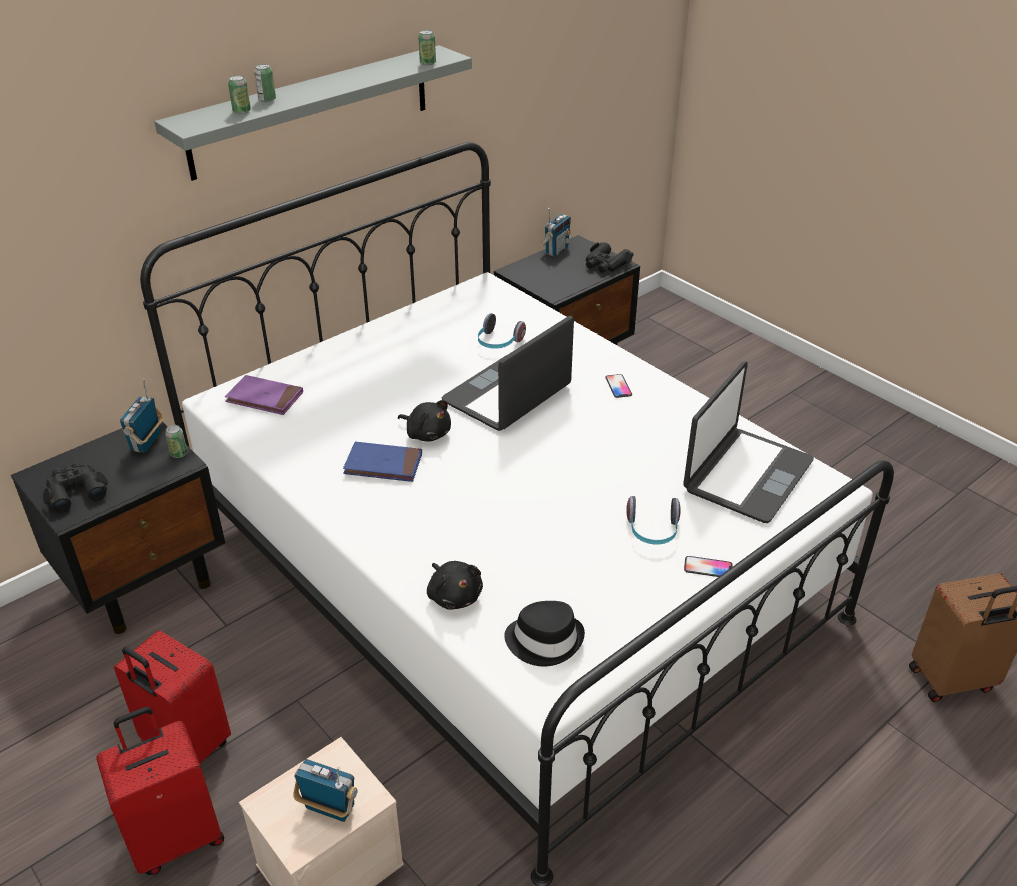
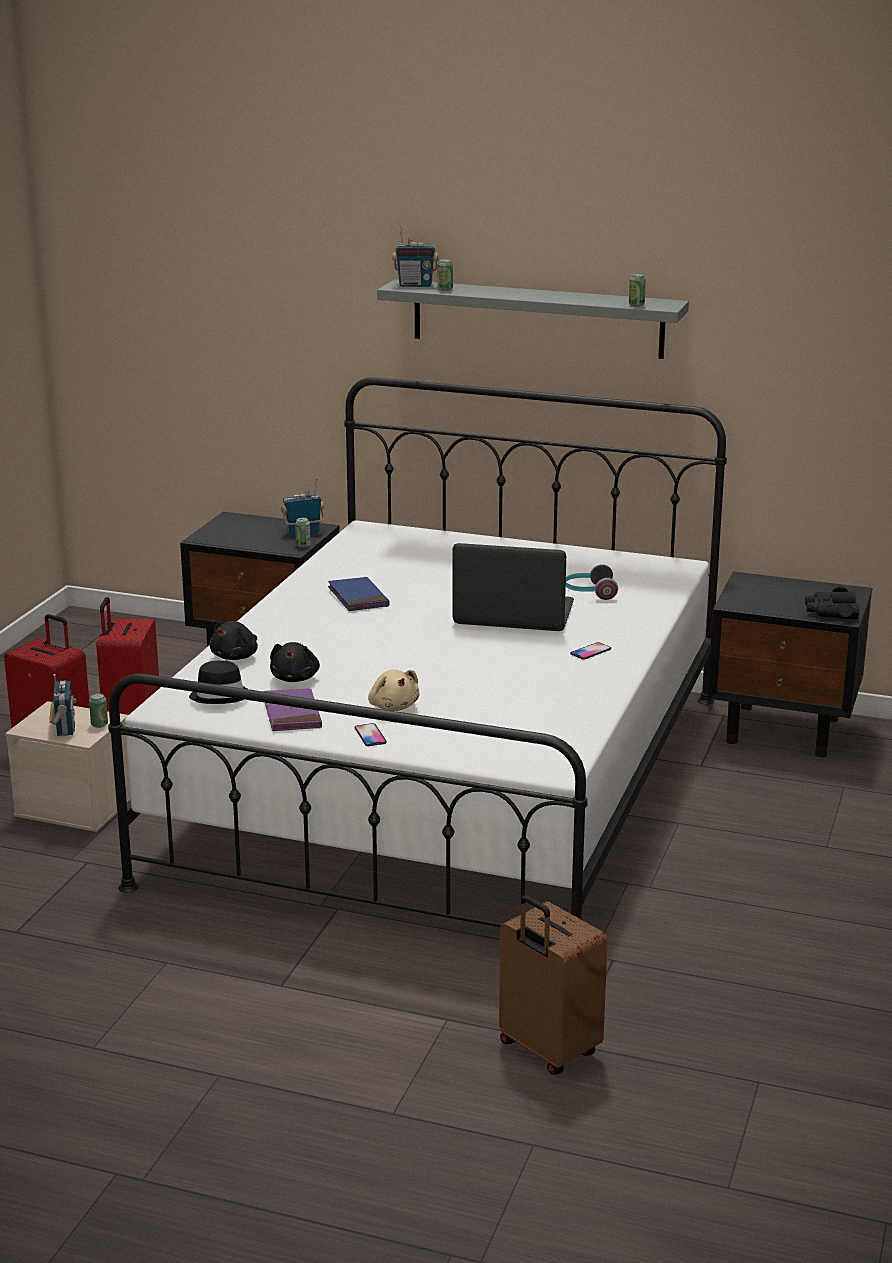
camera: 60 degrees right, 15 degrees down
(75, 491) = (227, 532): black binoculars -> none
(264, 398) = (390, 540): purple book -> purple book (292, 714)
(267, 99) = (478, 289): can -> can (99, 724)
(427, 433) = (418, 601): black plush toy -> black plush toy (295, 678)
(556, 250) = (819, 585): radio -> radio (415, 285)
(652, 531) = (393, 706): headphones -> beige plush toy
(746, 475) = (523, 729): laptop -> none

